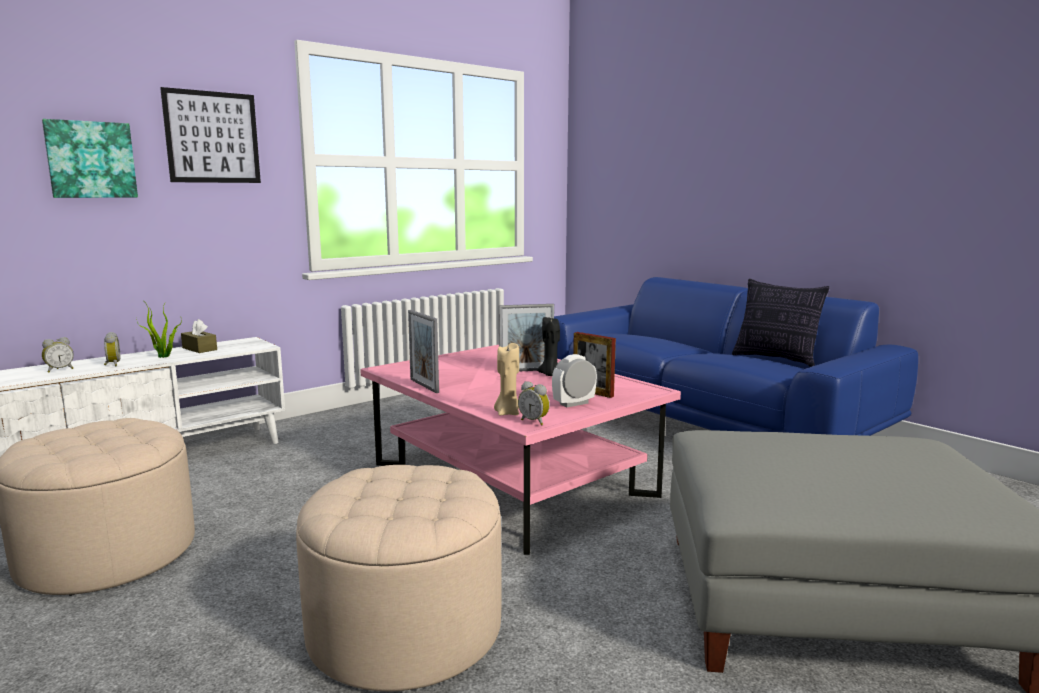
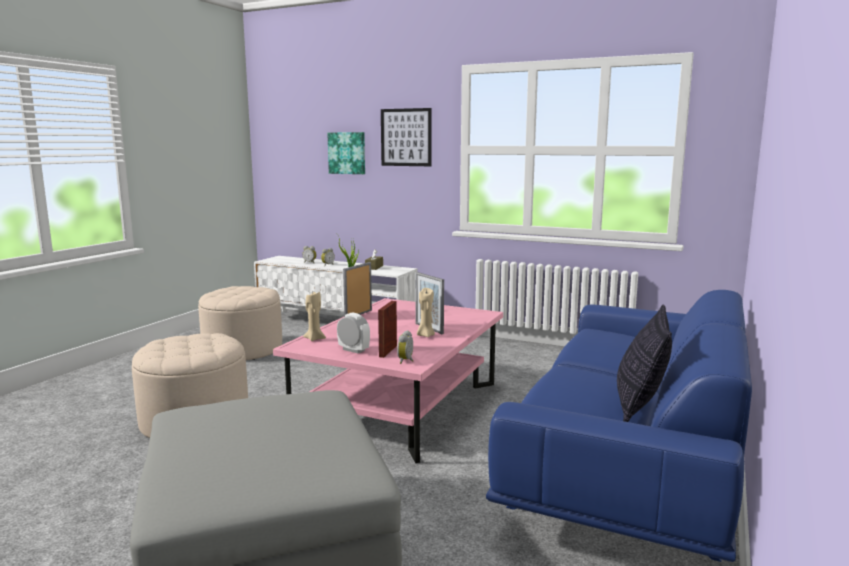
camera: 65 degrees right, 0 degrees up
(534, 421) = (301, 346): alarm clock -> alarm clock (406, 361)
(550, 374) = (425, 335): black candle -> beige candle

